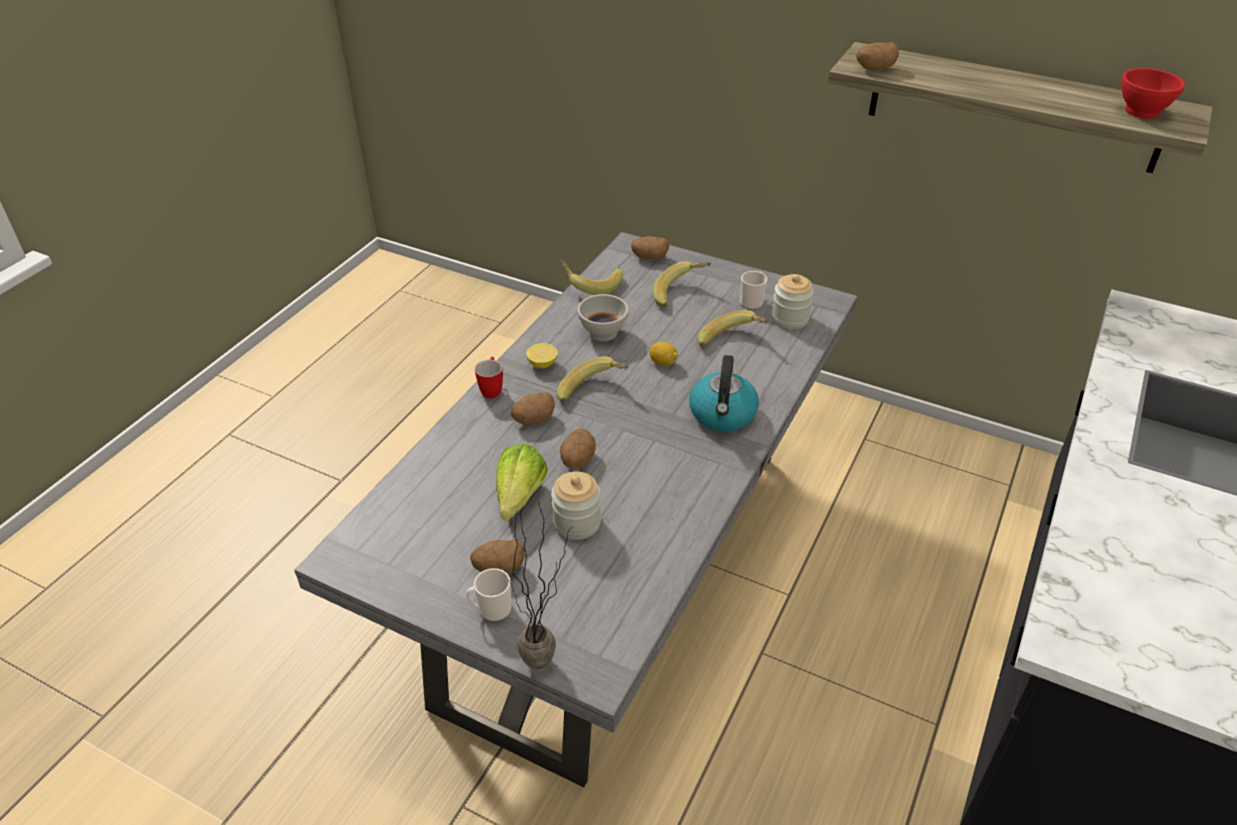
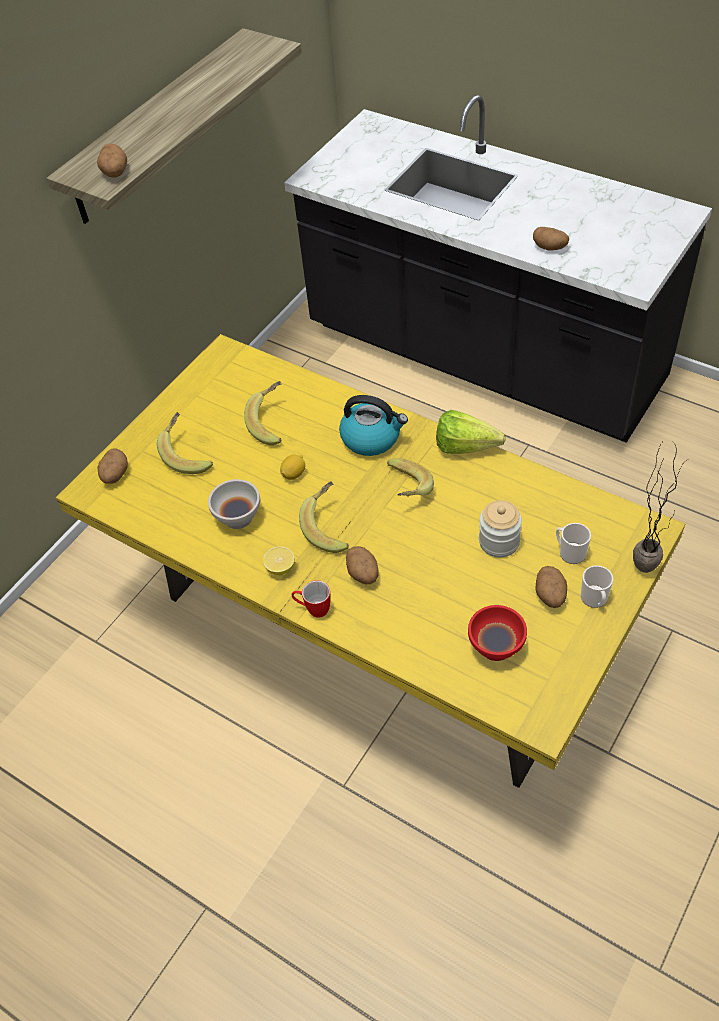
camera: 80 degrees left, 10 degrees up
(516, 503) = (474, 585): lettuce -> lettuce (470, 449)
(577, 460) = (422, 540): potato -> potato (550, 247)
(591, 285) = (153, 526): banana -> banana (404, 490)
(618, 573) = (374, 631): grey dining table -> yellow dining table
(752, 301) = (212, 403): mug -> mug (569, 552)
(790, 318) = (245, 381): jar -> none
(1141, 112) = (243, 58): red bowl -> red bowl (496, 648)

